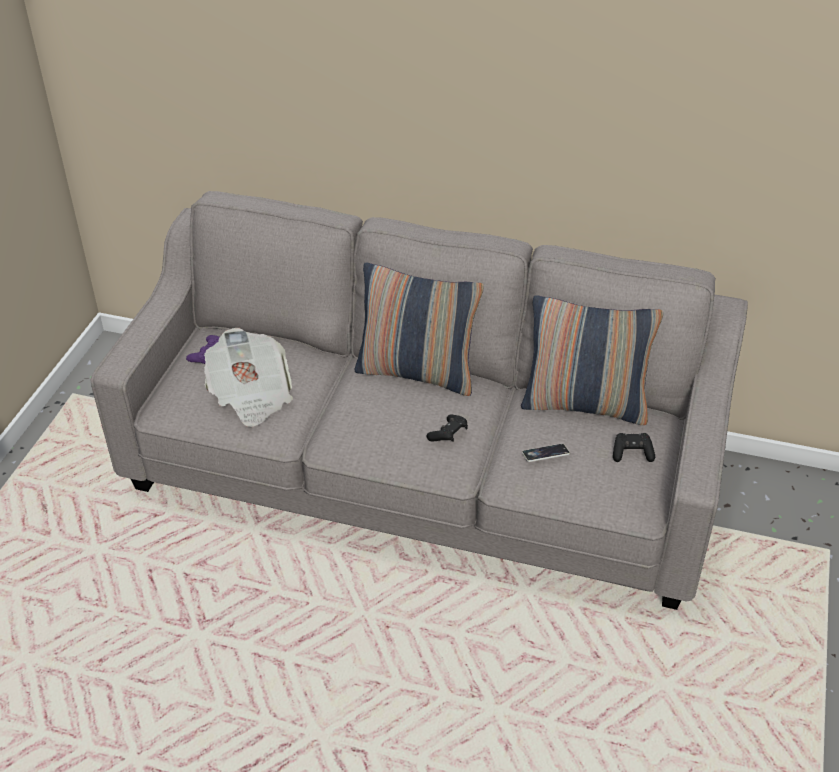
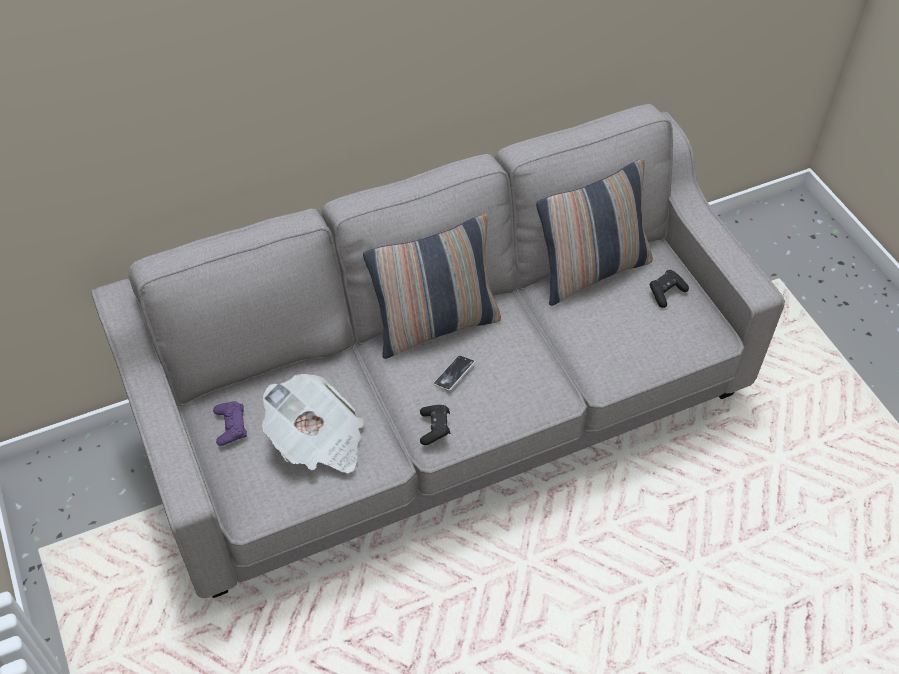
camera: 40 degrees left, 10 degrees up
(448, 435) = (521, 367): black game controller -> black game controller (435, 428)
(545, 455) = (609, 335): phone -> phone (454, 374)

